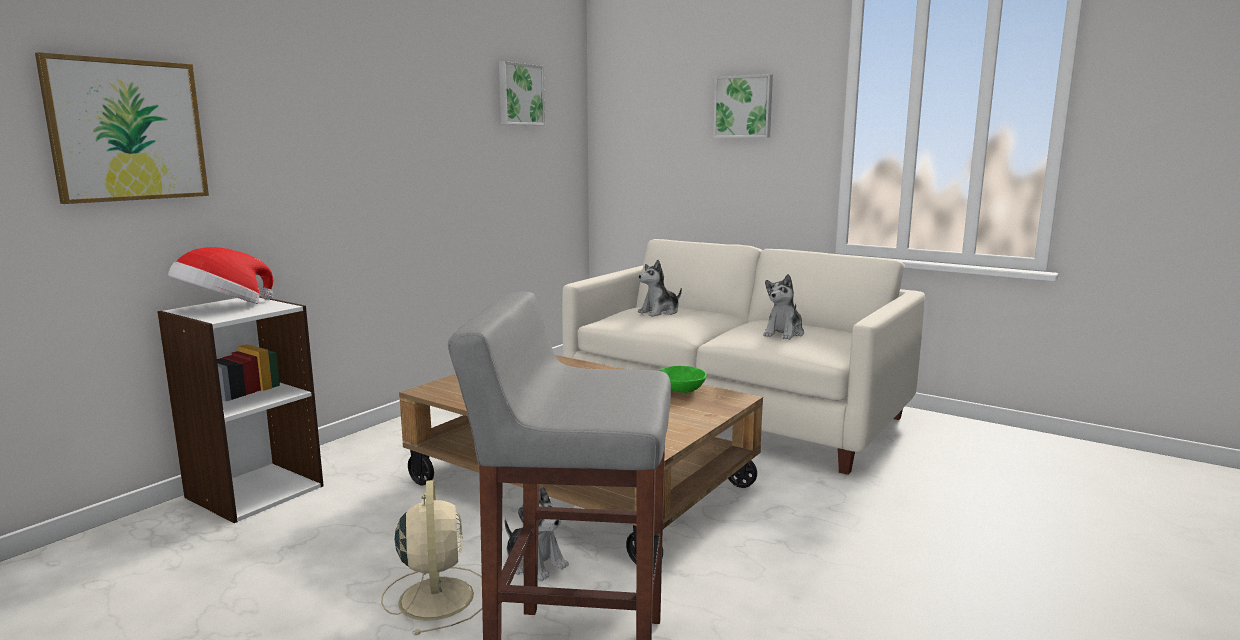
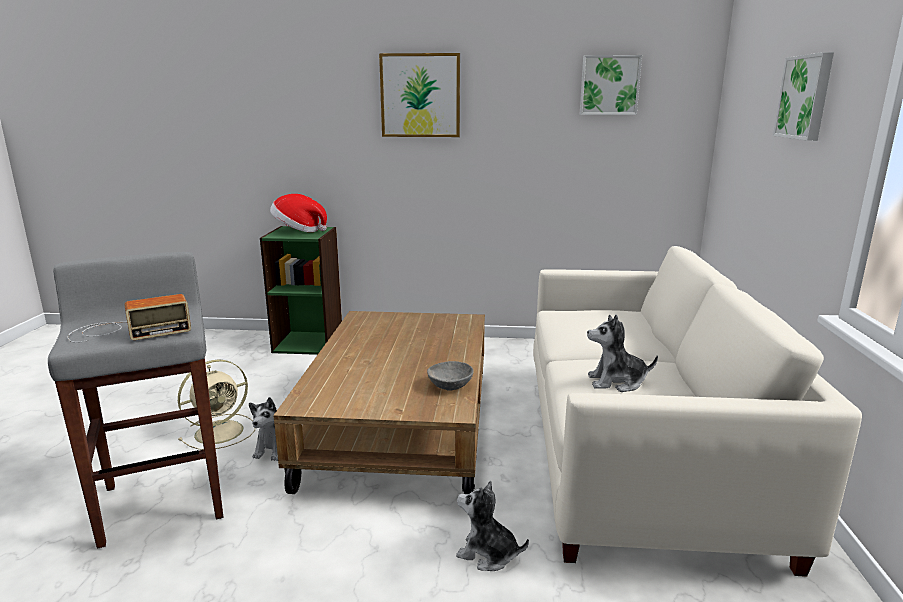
camera: 60 degrees right, 5 degrees up
(127, 130) = (272, 123): picture -> picture (420, 95)
(254, 491) = (308, 343): white bookcase -> green bookcase
(610, 393) = (127, 331): none -> radio
(660, 312) = (606, 320): plush toy -> plush toy (488, 554)
(681, 390) = (451, 386): green bowl -> grey bowl

